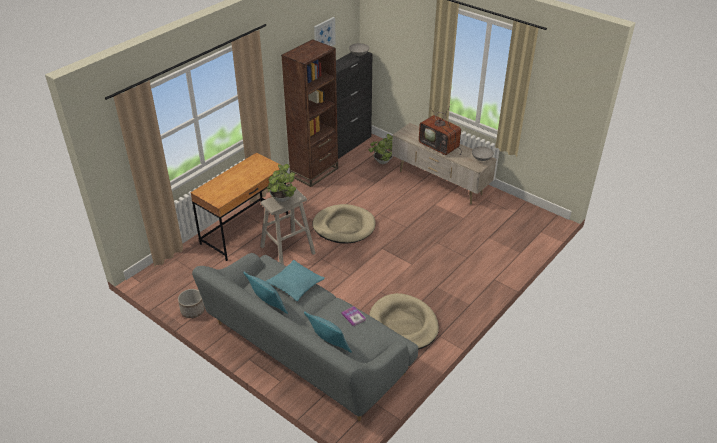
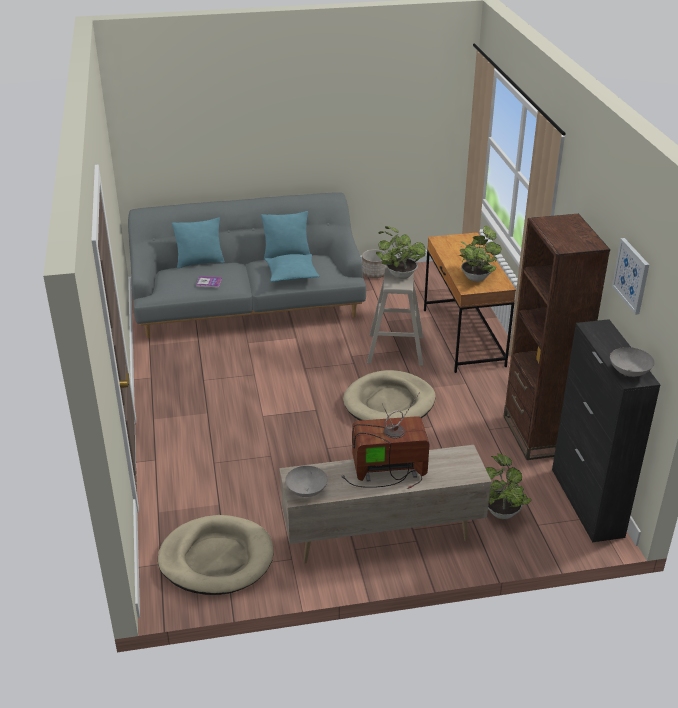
camera: 130 degrees right, 5 degrees down
(256, 169) = (476, 277): none -> potted plant
(403, 324) = (195, 365): beige dog bed -> beige dog bed (216, 559)

